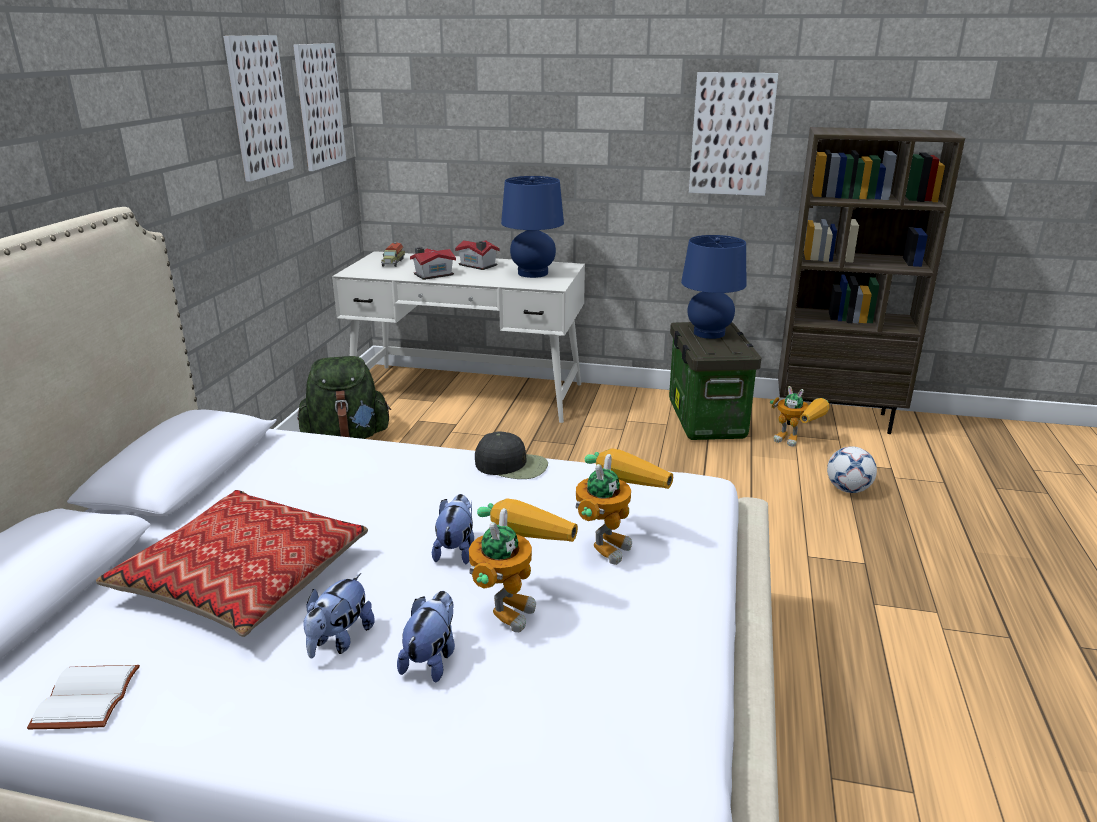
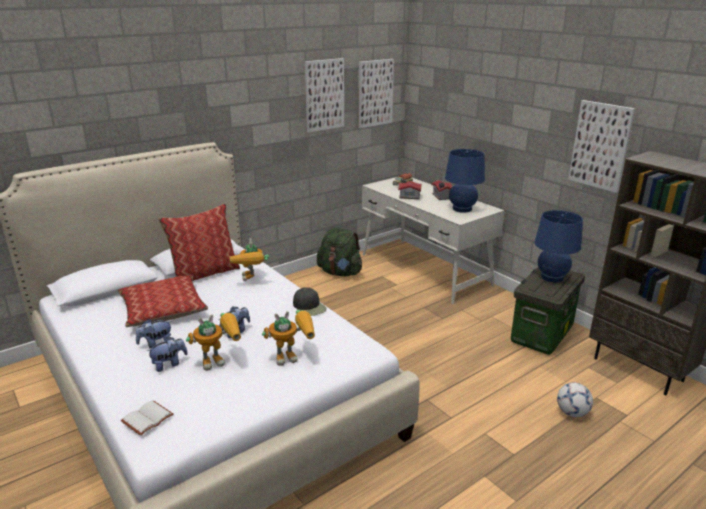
camera: 40 degrees right, 0 degrees up
(85, 697) = (81, 326): white book -> white book (147, 418)
(228, 487) = (204, 273): none -> pillow
(797, 442) = (583, 371): toy robot -> toy robot (252, 280)

